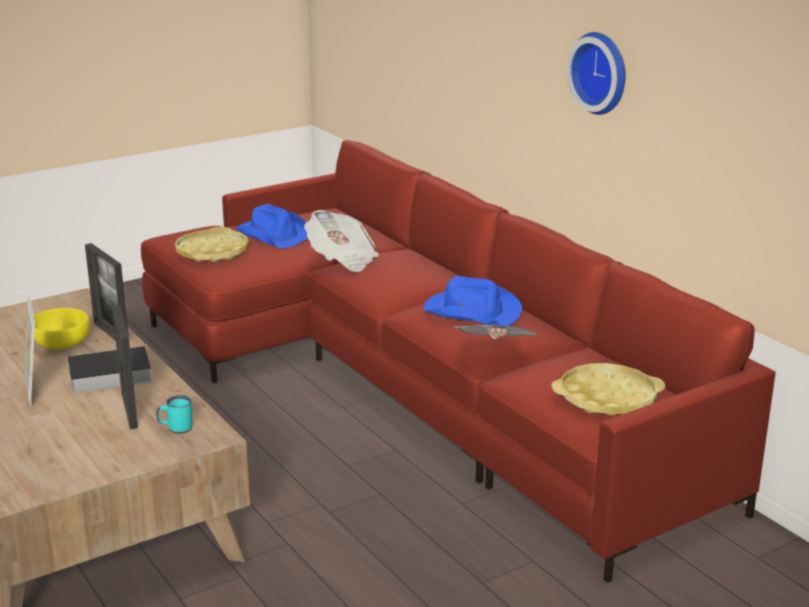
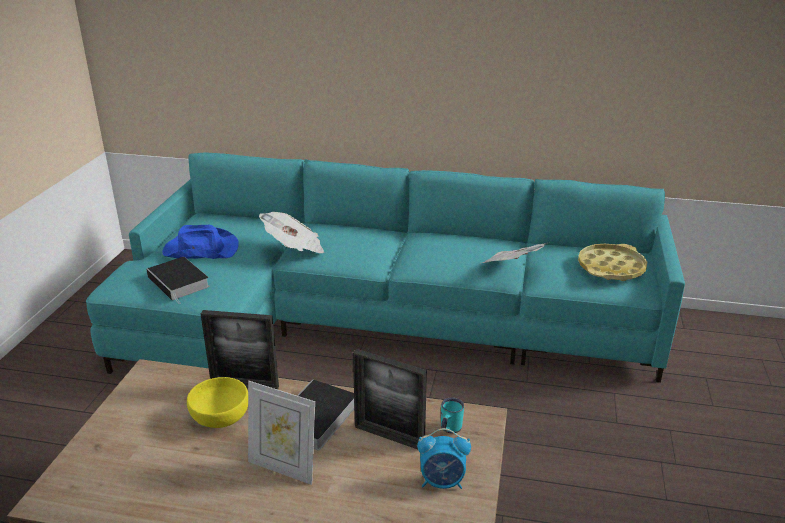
camera: 45 degrees left, 5 degrees up
(101, 453) = (442, 482): none -> alarm clock
(212, 252) = (180, 282): yellow tray -> book
(414, 385) = (373, 321): red sofa -> turquoise sofa
(471, 311) = (447, 248): blue hat -> none
(602, 72) = (490, 48): wall clock -> none

